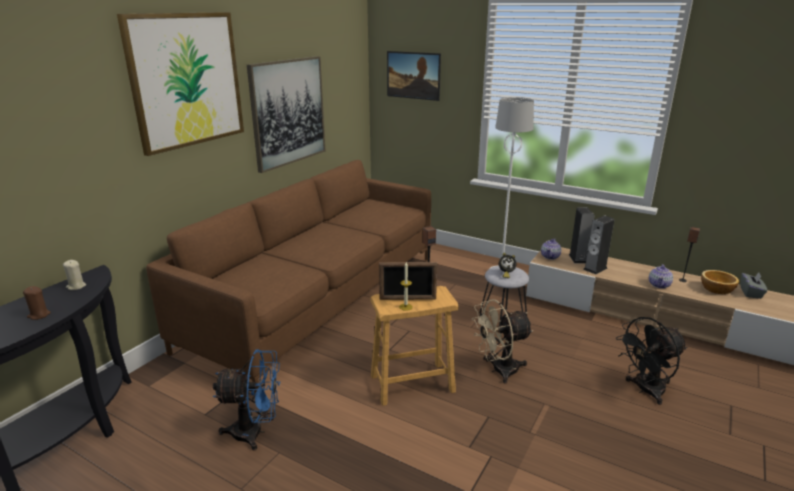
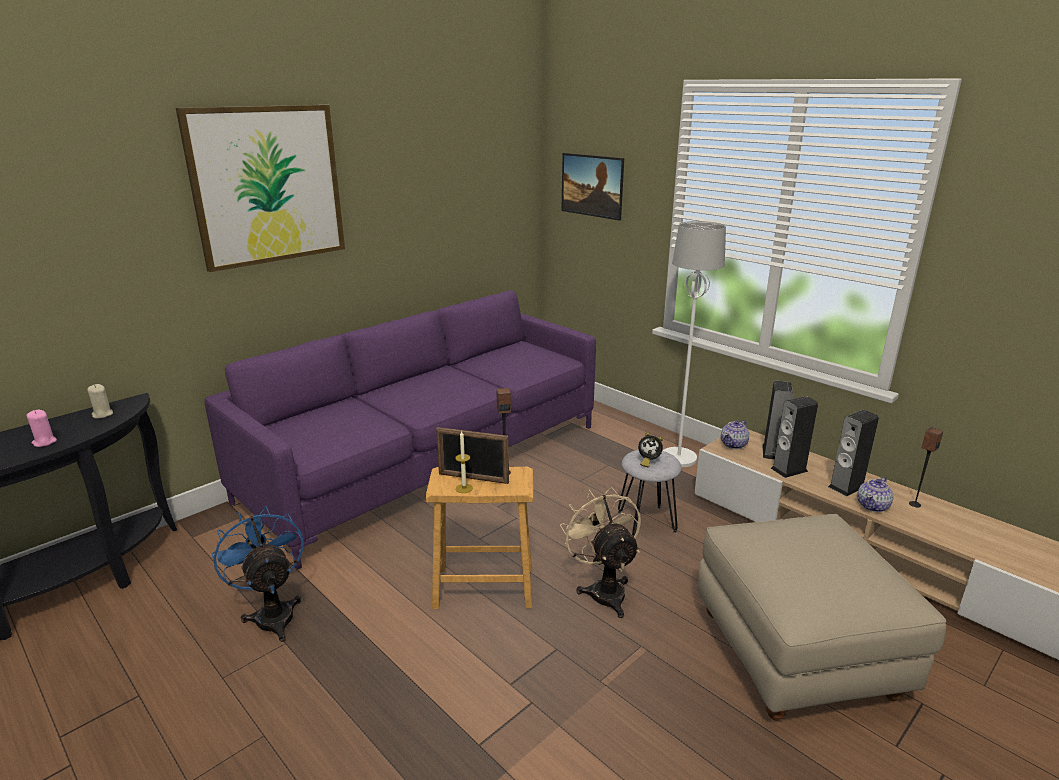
camera: 15 degrees right, 0 degrees up
(39, 315) = (44, 442): brown candle -> pink candle
(255, 432) = (272, 613): blue fan -> blue fan turned 135 degrees counterclockwise
(288, 112) = (413, 227): picture -> none
(318, 300) = (428, 462): brown sofa -> purple sofa
(498, 370) = (603, 589): beige fan -> beige fan turned 75 degrees clockwise
(636, 275) = (846, 486): none -> speaker
(645, 390) = (797, 655): black fan -> beige ottoman
(716, 289) = (961, 525): bowl -> none
(751, 293) = (1017, 539): grey tissue box -> none

